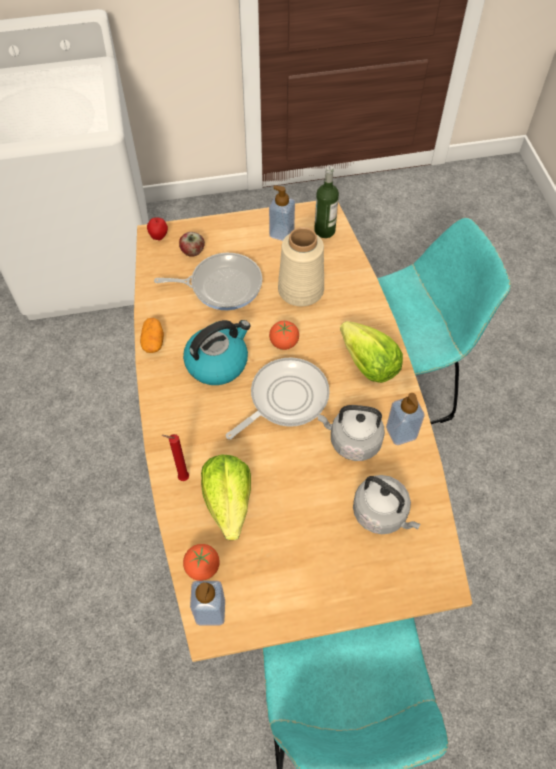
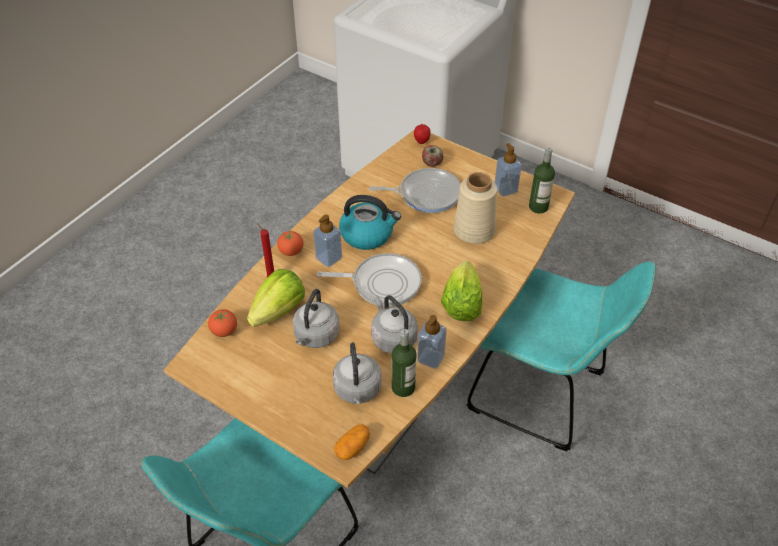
camera: 45 degrees right, 10 degrees down
(153, 341) = (345, 197): potato -> potato (353, 448)
(210, 611) = (201, 355): soap dispenser -> soap dispenser (329, 258)
(222, 285) = (426, 194): frying pan -> frying pan turned 45 degrees counterclockwise
(284, 343) = (422, 253): tomato -> tomato (291, 251)
(290, 497) = (315, 336): none -> grey kettle
(412, 477) = (403, 387): none -> bottle

